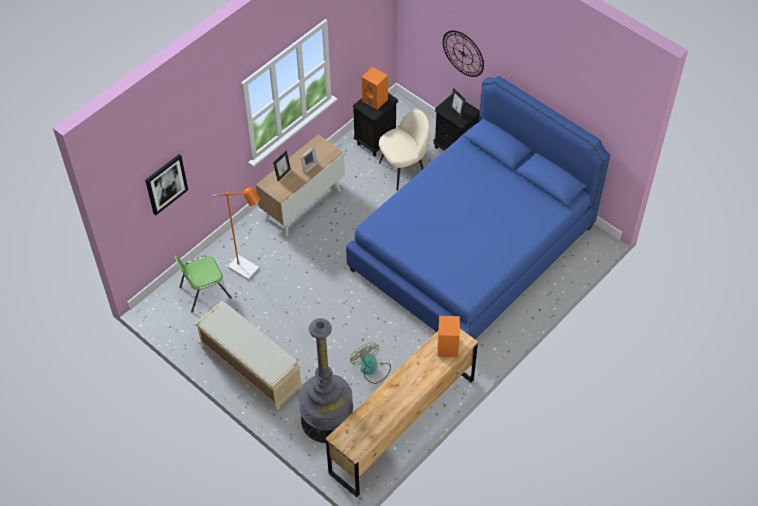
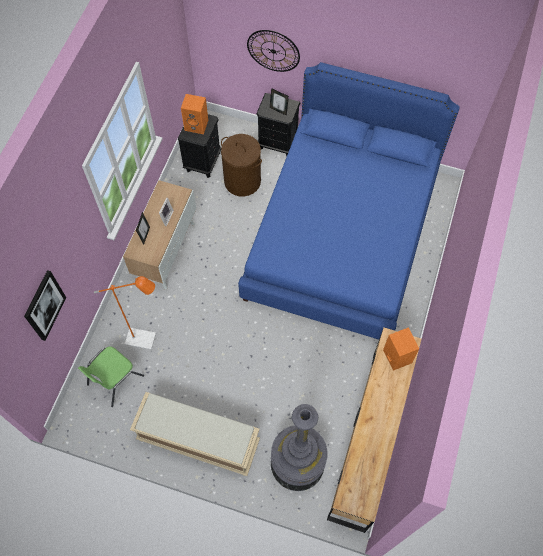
camera: 25 degrees left, 10 degrees up
(371, 369) = (312, 393): fan -> none
(404, 170) = (242, 181): beige chair -> brown laundry basket

